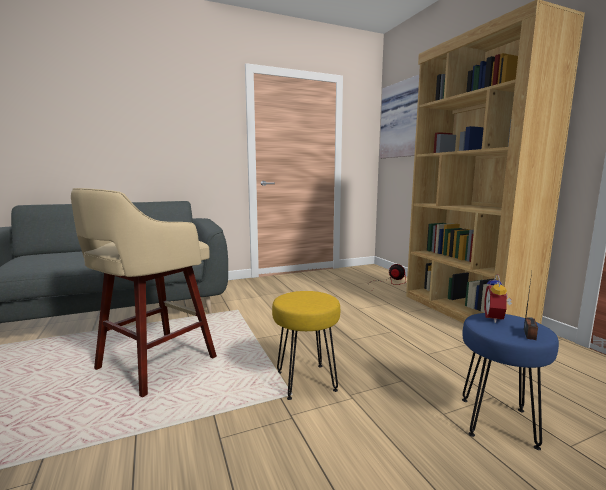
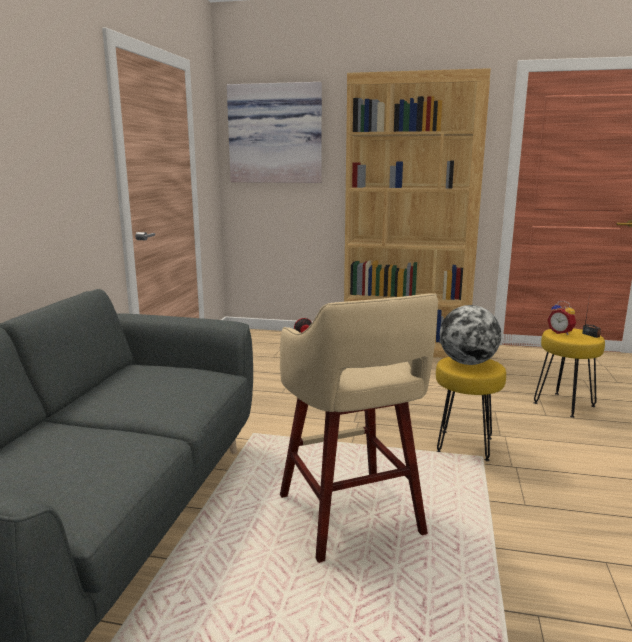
camera: 55 degrees left, 5 degrees up
(306, 297) = (467, 363): none -> globe
(498, 422) = (565, 404): blue stool -> yellow stool

